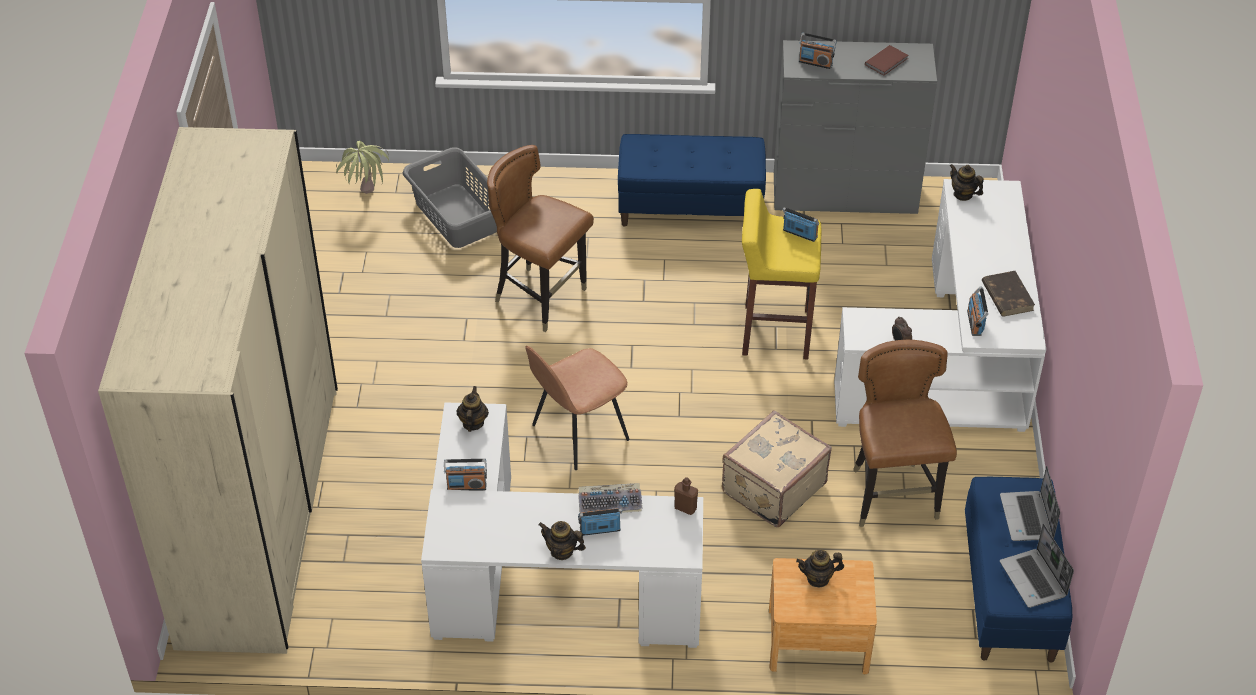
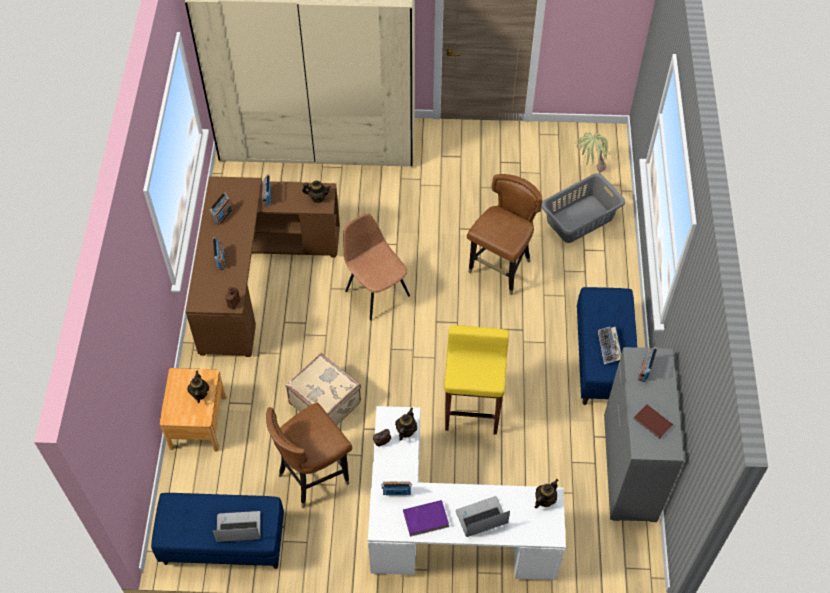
camera: 90 degrees right, 10 degrees up
(541, 587) = (254, 276): white desk -> brown desk
(562, 551) = (207, 241): teapot -> teapot (406, 431)
(611, 502) = (242, 265): keyboard -> keyboard (609, 347)
(799, 234) = (485, 376): radio -> radio (223, 215)
(892, 497) = (313, 476): brown chair -> brown chair turned 150 degrees clockwise
(1007, 296) = (426, 518): brown book -> purple book
(1034, 580) = (183, 525): laptop -> laptop (481, 518)

